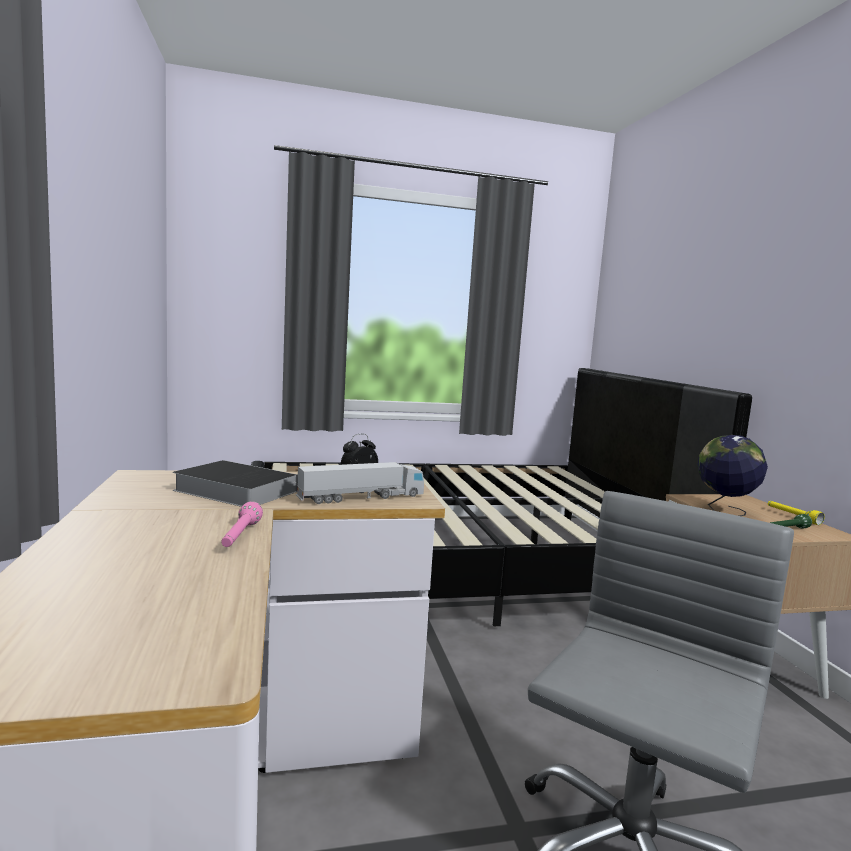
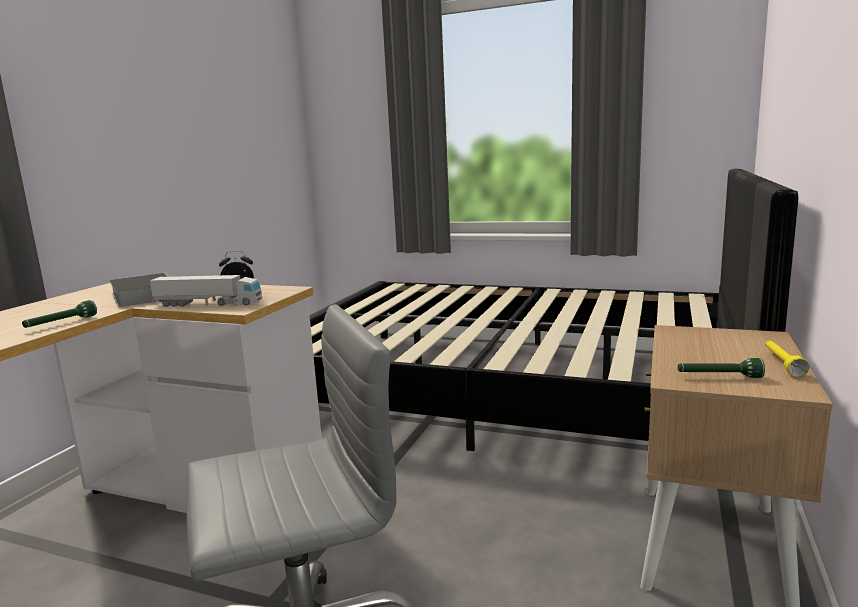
camera: 35 degrees right, 5 degrees up
(240, 537) = (61, 323): pink flashlight -> green flashlight
(724, 511) = (682, 349): globe -> none

